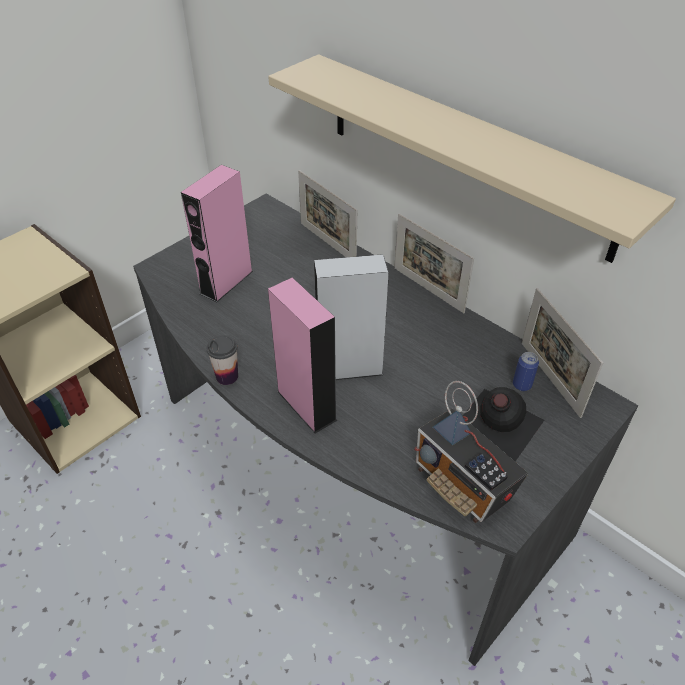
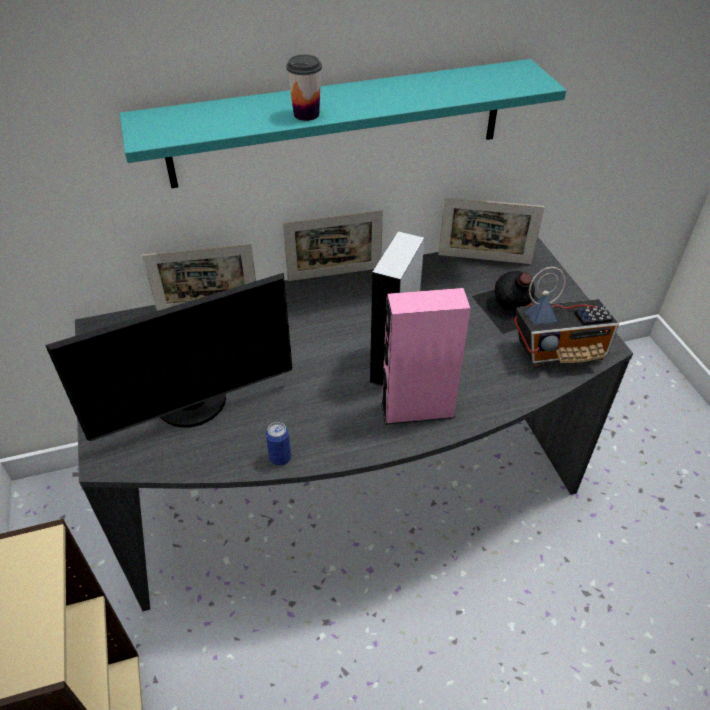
camera: 60 degrees left, 0 degrees up
(226, 282) = (194, 405): pink speaker -> monitor
(227, 376) = (338, 455): cup -> cup (306, 114)
(465, 153) = (338, 124): beige shelf -> turquoise shelf
(522, 385) = (481, 275): can -> can (280, 457)

